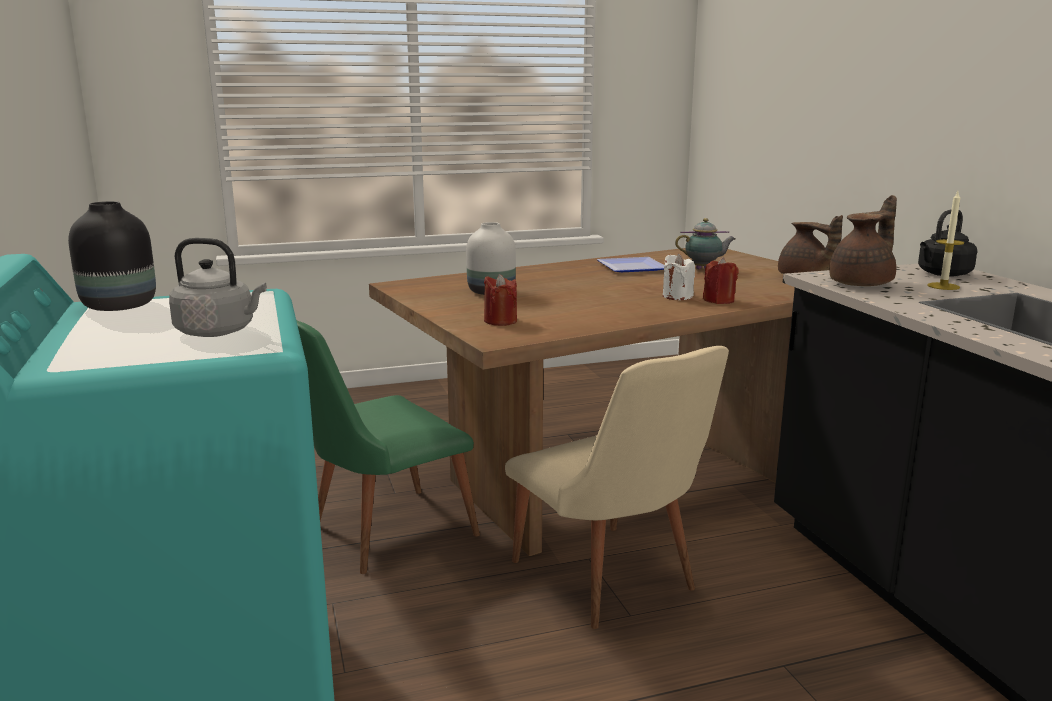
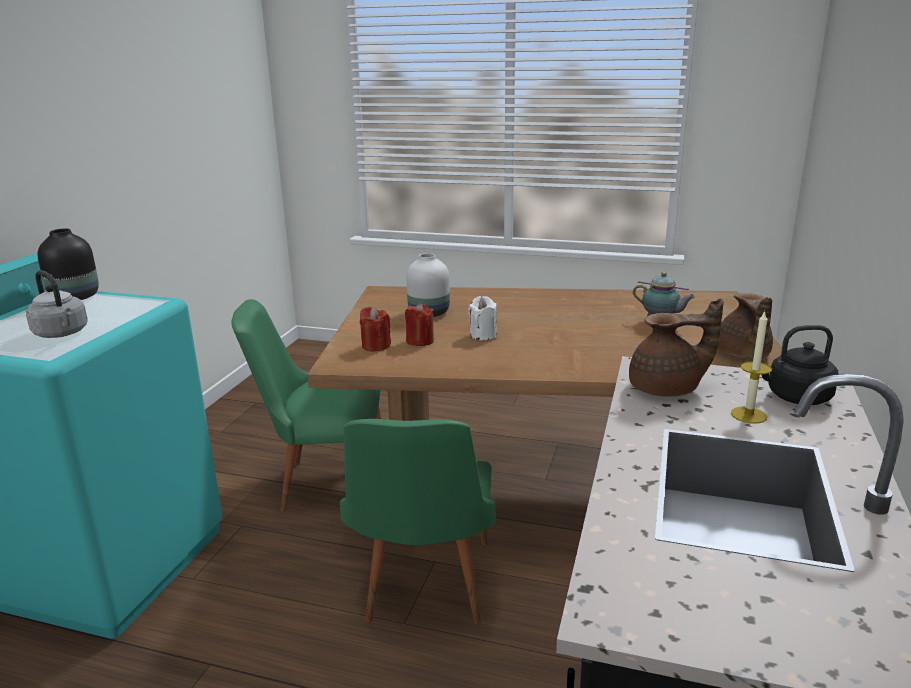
camera: 35 degrees right, 5 degrees up
(611, 584) = (424, 590): beige chair -> green chair
(631, 268) = (593, 308): plate -> none
(677, 296) = (565, 351): white candle -> white candle (483, 335)
(719, 301) = (592, 365): red candle -> red candle (420, 341)

